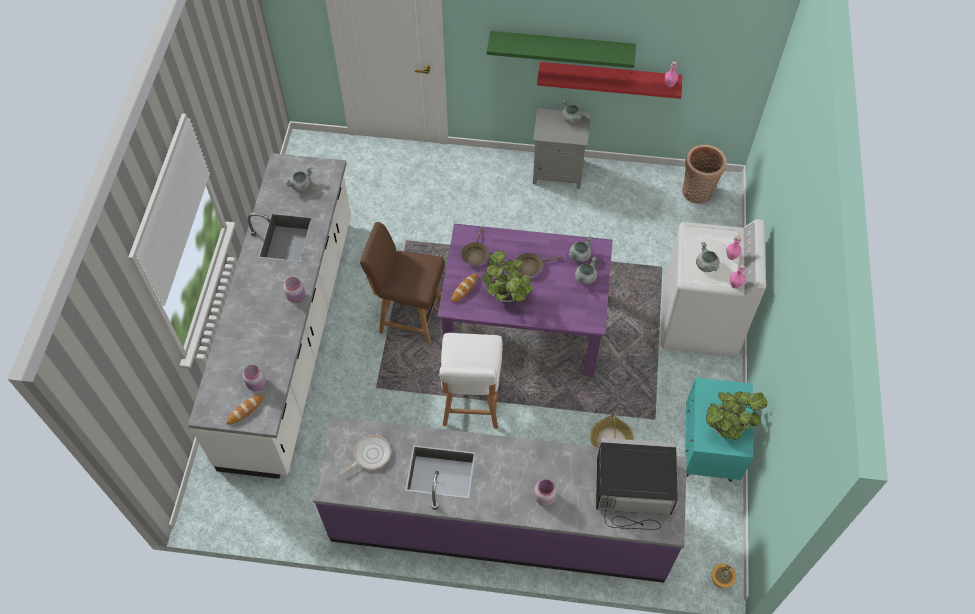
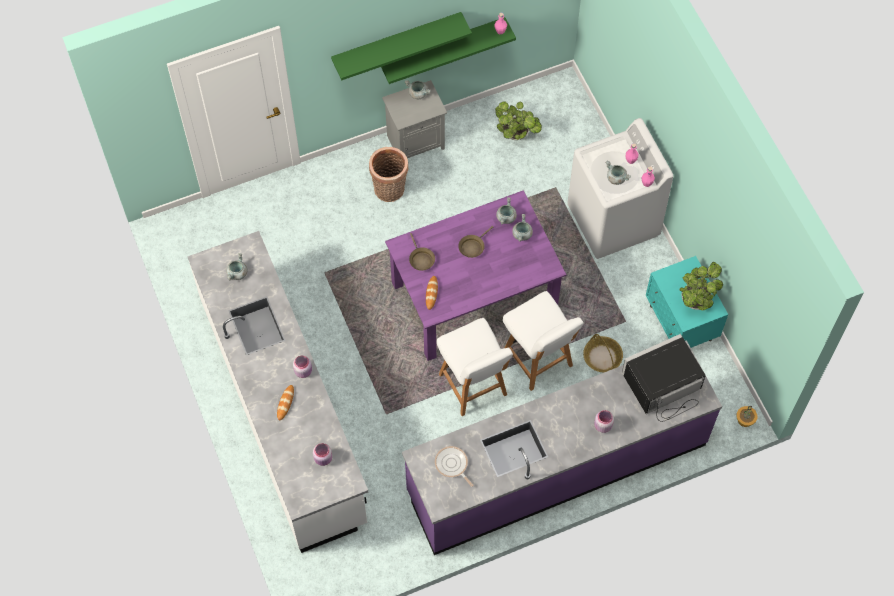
camera: 30 degrees left, 5 degrees up
(245, 410) = (330, 484): bread -> bread (285, 403)
(370, 455) = (452, 465): frying pan -> frying pan turned 60 degrees counterclockwise
(409, 316) = (373, 338): brown chair -> none
(507, 296) = (470, 282): potted plant -> potted plant (517, 134)
(547, 412) = (538, 360): none -> white chair
(609, 78) = (442, 46): red shelf -> green shelf
(696, 194) = (546, 105): basket -> basket (390, 191)

